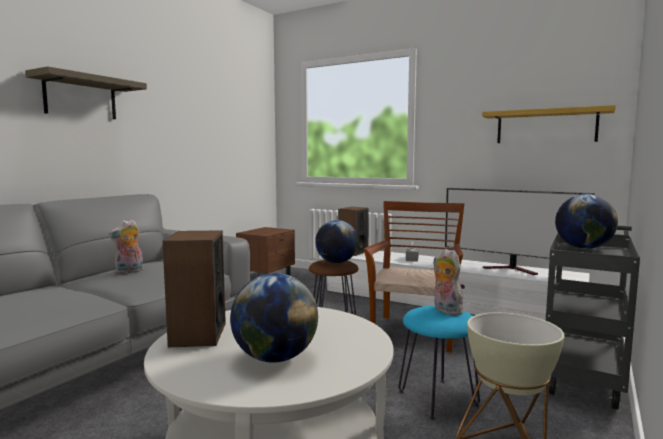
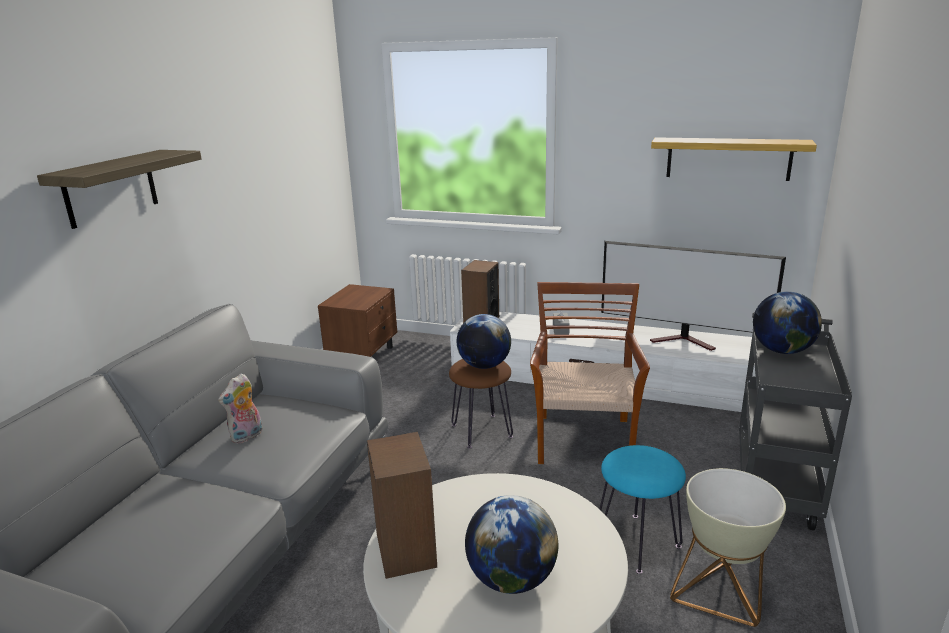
camera: 10 degrees left, 15 degrees up
(445, 310) = (647, 456): plush toy -> none

